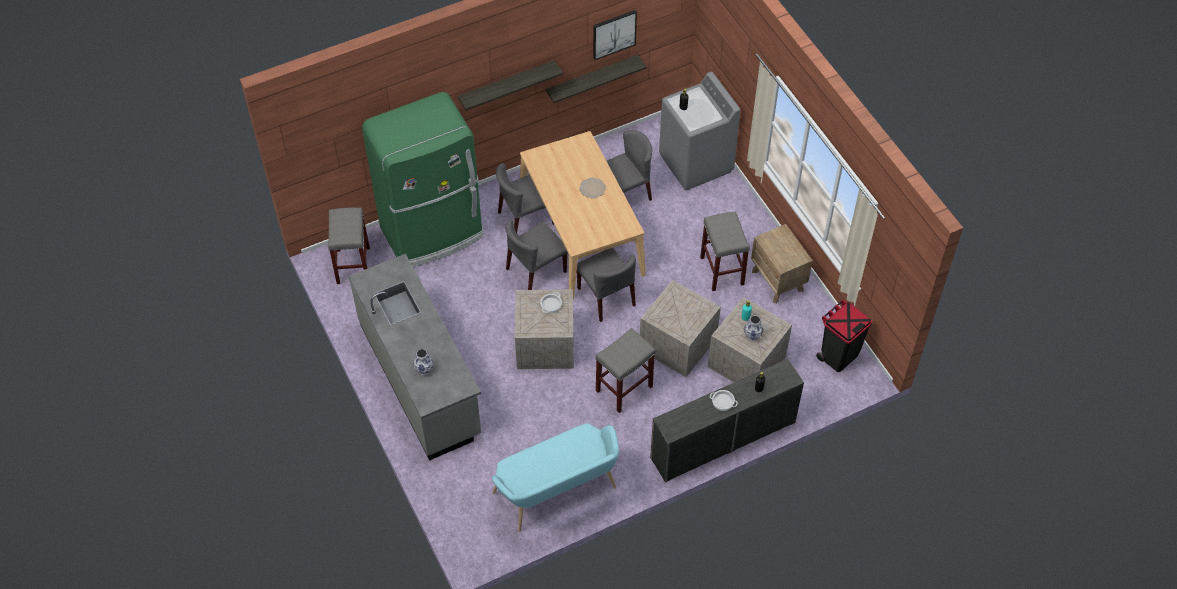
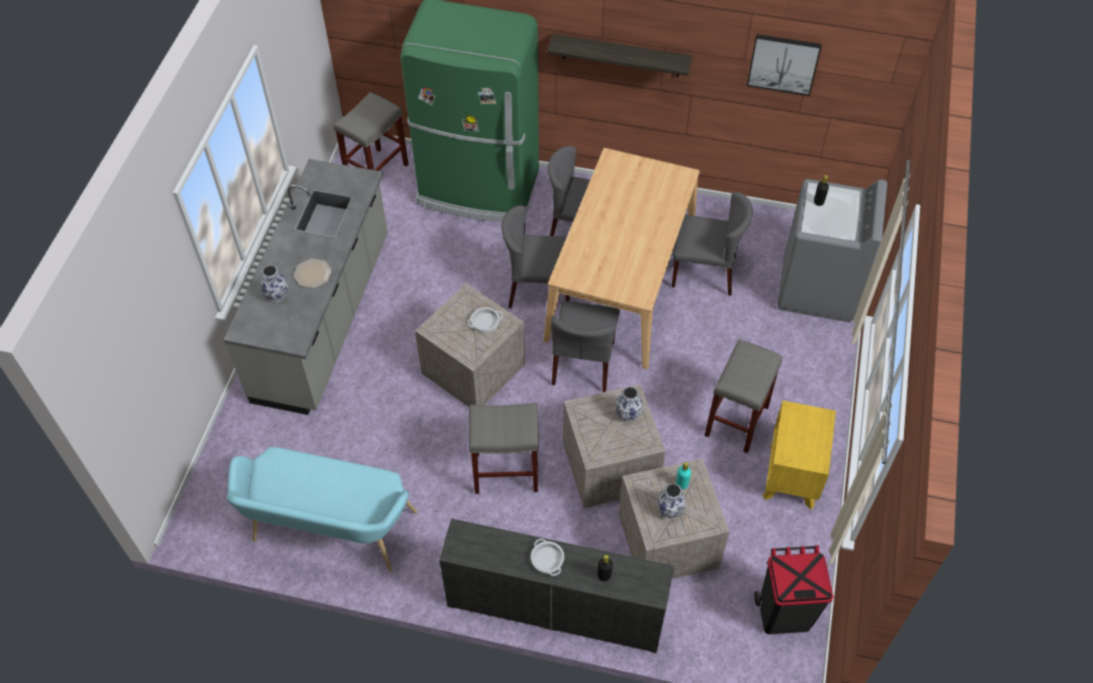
camera: 40 degrees right, 0 degrees up
(592, 78) = (740, 112): shelf -> none
(592, 188) = (642, 229): plate -> plate (313, 274)
(682, 301) = (627, 415): none -> vase
(778, 280) = (792, 476): brown nightstand -> yellow nightstand

